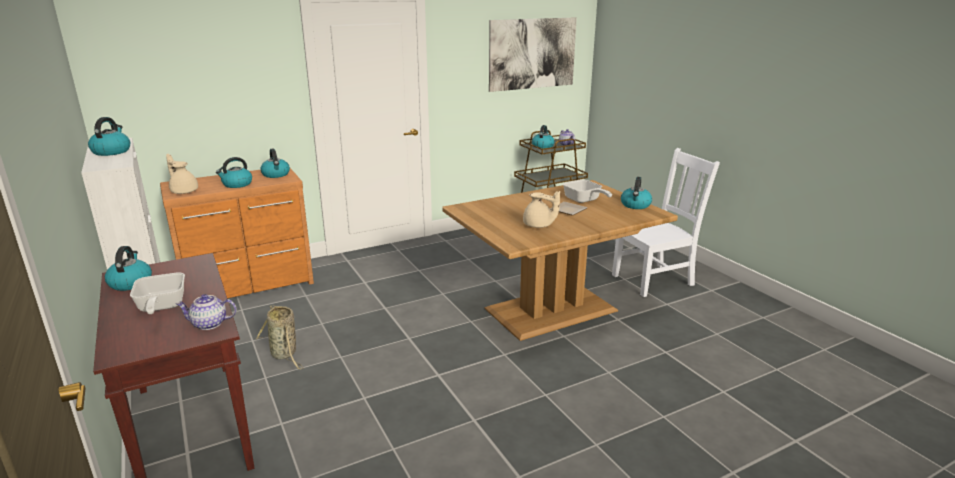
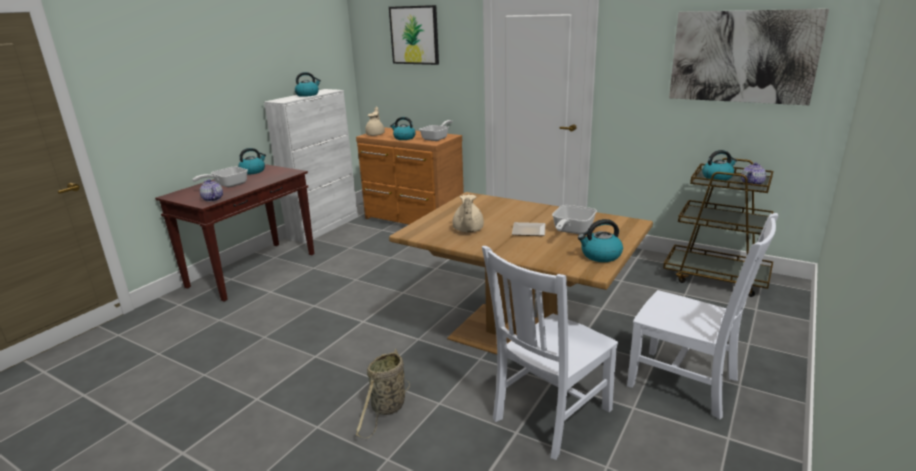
camera: 60 degrees right, 0 degrees up
(200, 52) = (414, 35): none -> picture
(276, 175) = (437, 138): kettle -> frying pan
(284, 354) = (343, 262): basket -> basket (387, 408)
(656, 334) = (549, 416): none -> white chair

